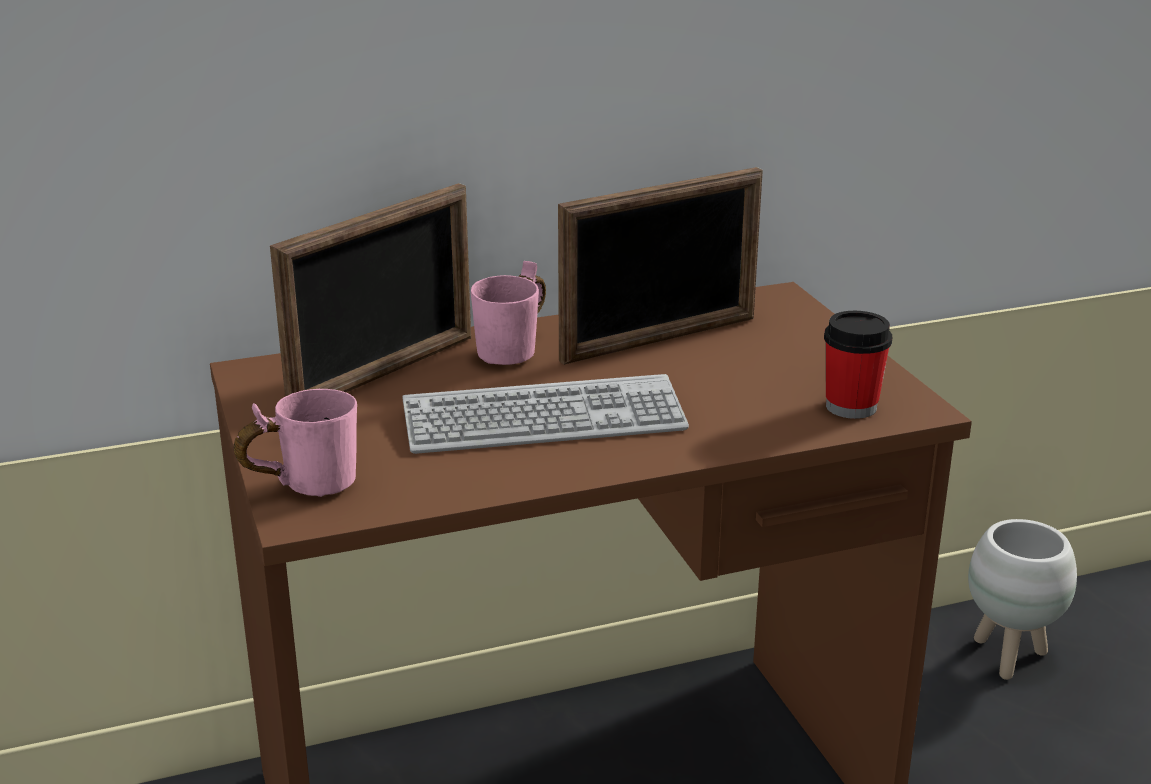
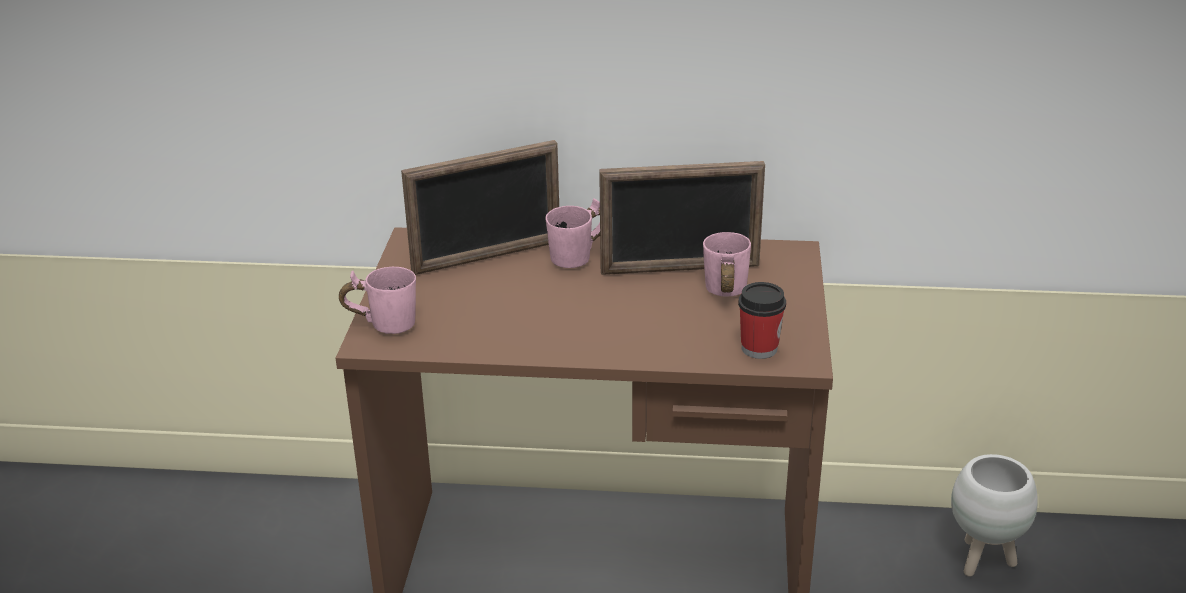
camera: 25 degrees right, 5 degrees up
(544, 419) = (555, 312): keyboard -> none
(740, 358) = (720, 295): none -> pink mug

